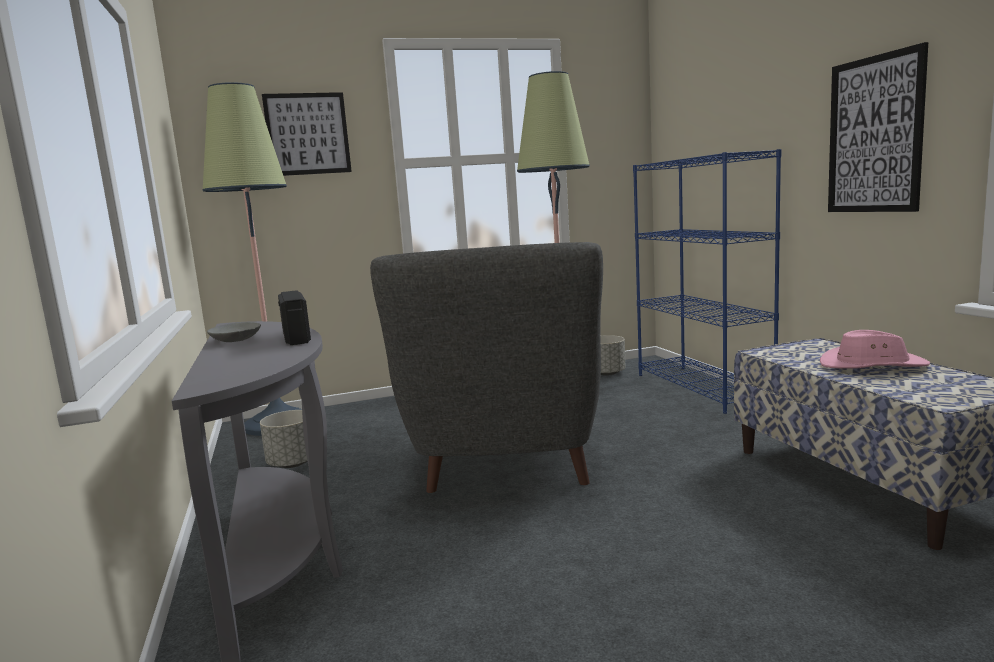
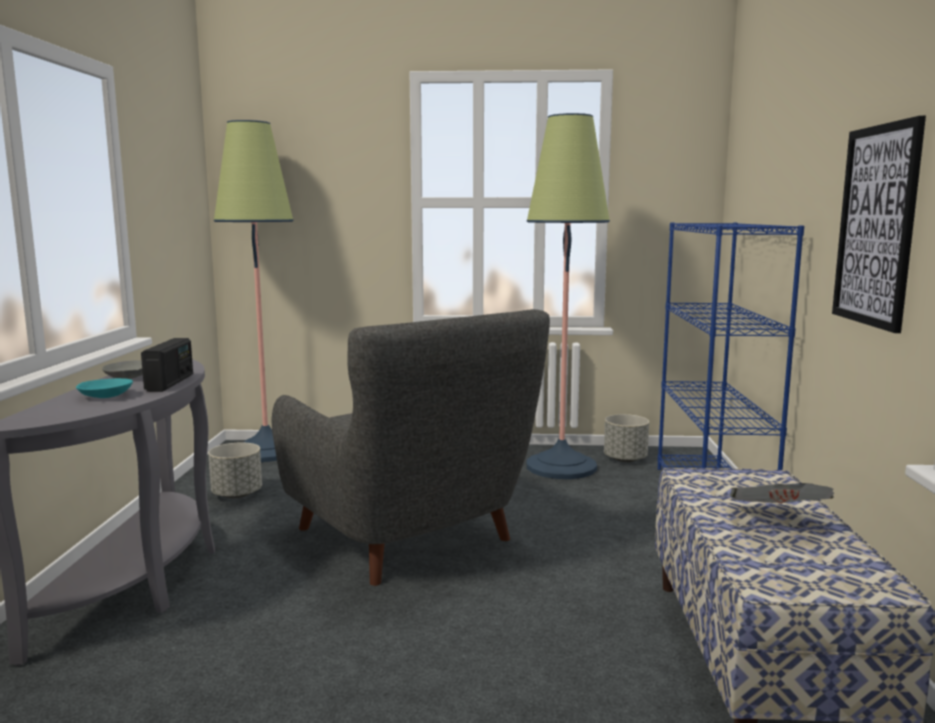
camera: 20 degrees right, 0 degrees up
(253, 354) = (105, 396): none -> turquoise bowl
(307, 134) = (326, 168): picture -> none
(505, 464) = (409, 540): grey armchair -> grey armchair turned 60 degrees counterclockwise
(872, 365) = (777, 520): pink hat -> newspaper

